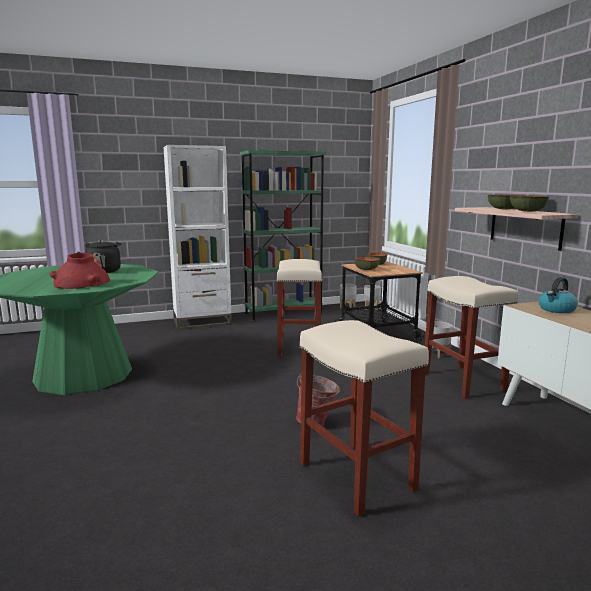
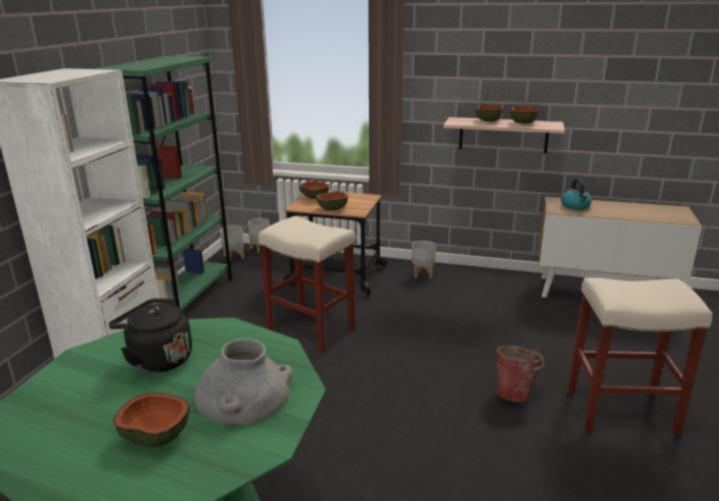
camera: 55 degrees left, 10 degrees up
(39, 281) = (155, 437): none -> bowl
(82, 283) = (244, 395): red vase -> grey vase
(464, 381) = (490, 291): beige stool -> none

